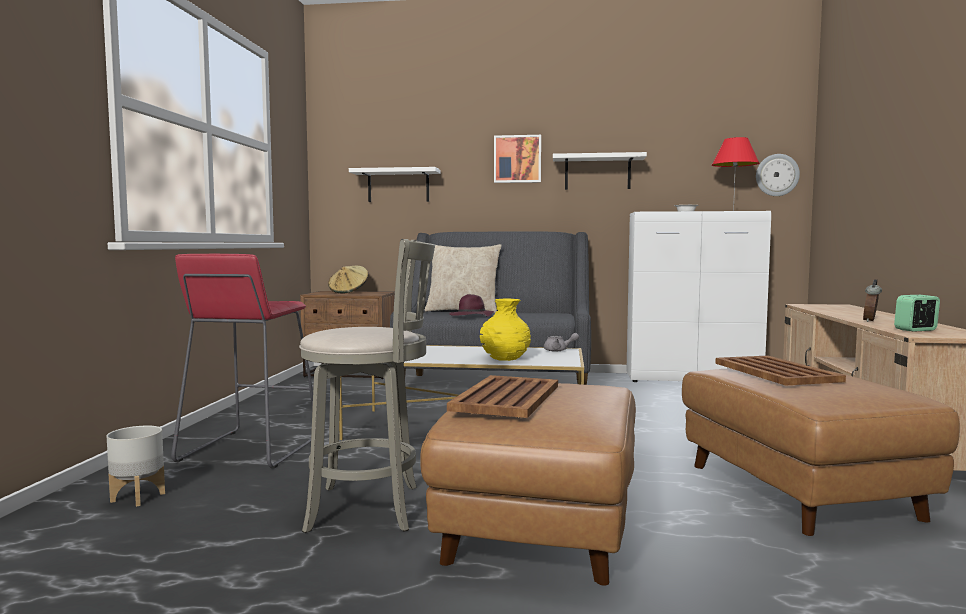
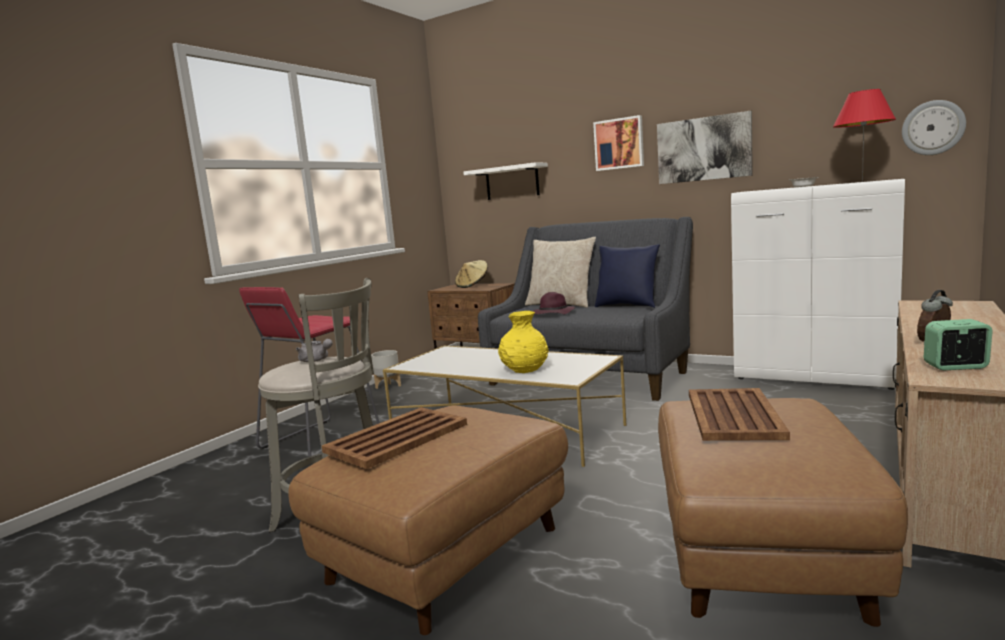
camera: 25 degrees right, 5 degrees up
(138, 497) = (207, 480): grey planter -> grey planter (388, 387)
(535, 312) = (627, 306): none -> blue pillow
(559, 350) = (594, 359): grey teapot -> grey teapot (316, 360)
(597, 172) = (704, 149): white shelf -> picture

